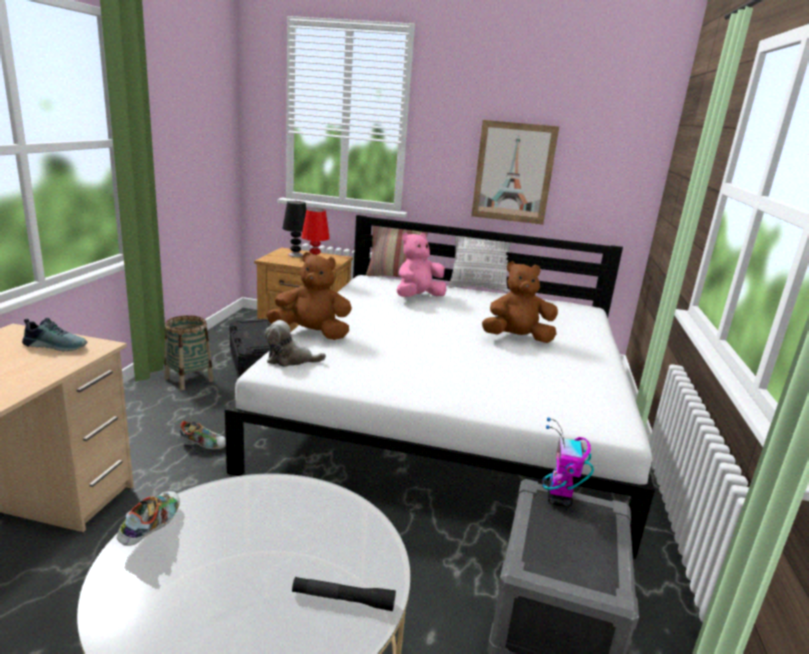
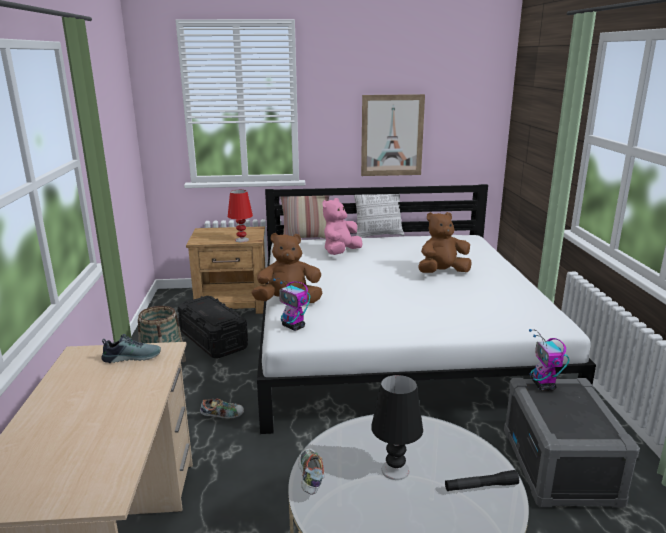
camera: 15 degrees left, 0 degrees up
(290, 359) = (294, 327): plush toy -> toy robot
(295, 255) = (216, 233): black table lamp -> black table lamp (395, 470)

